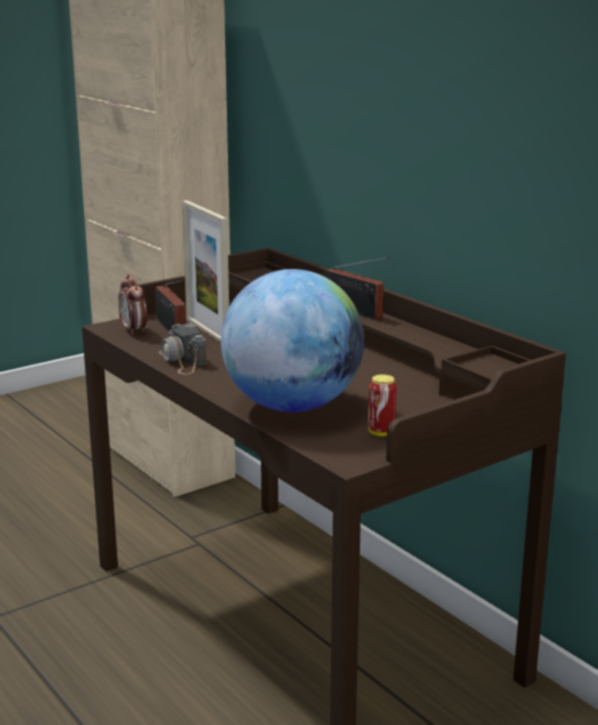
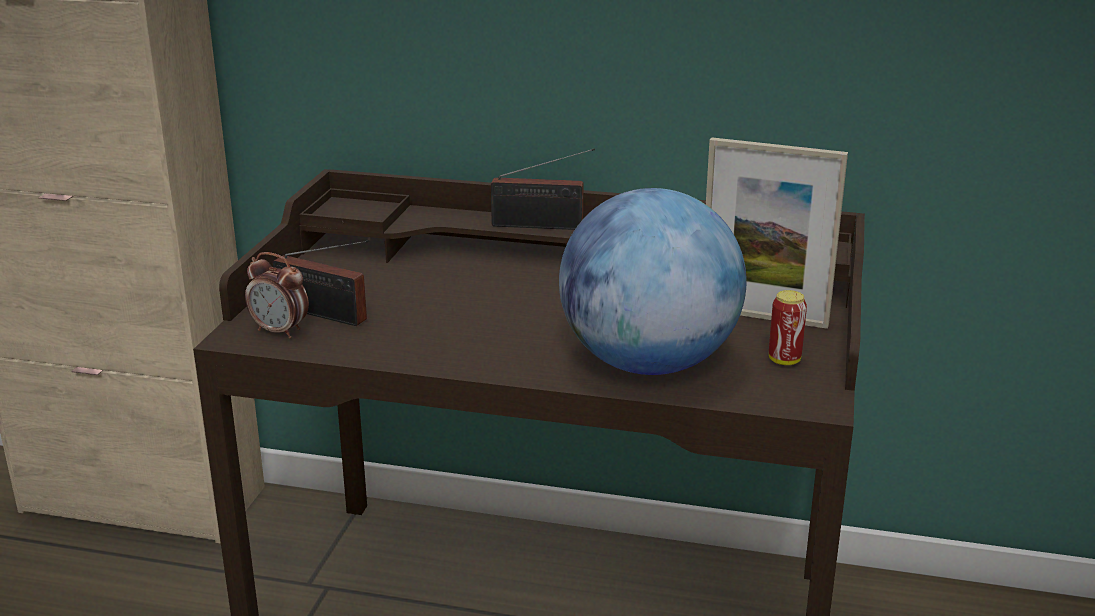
camera: 40 degrees left, 5 degrees up
(182, 360) = (420, 351): camera -> none
(207, 331) = (373, 302): picture frame -> picture frame (763, 317)

